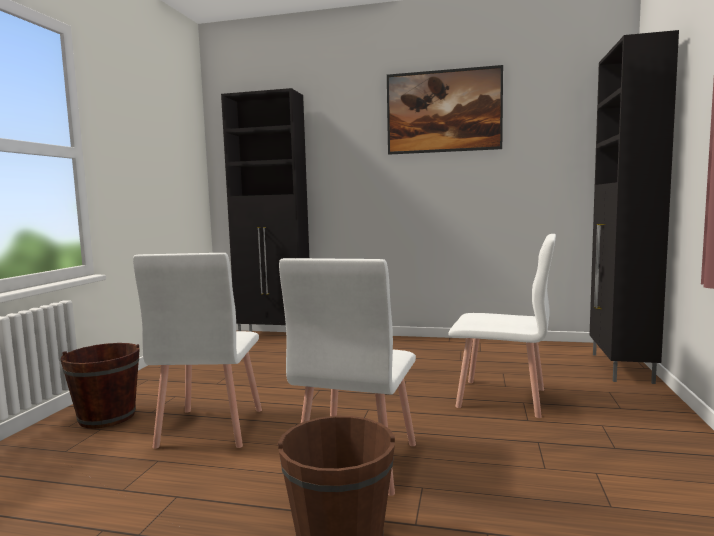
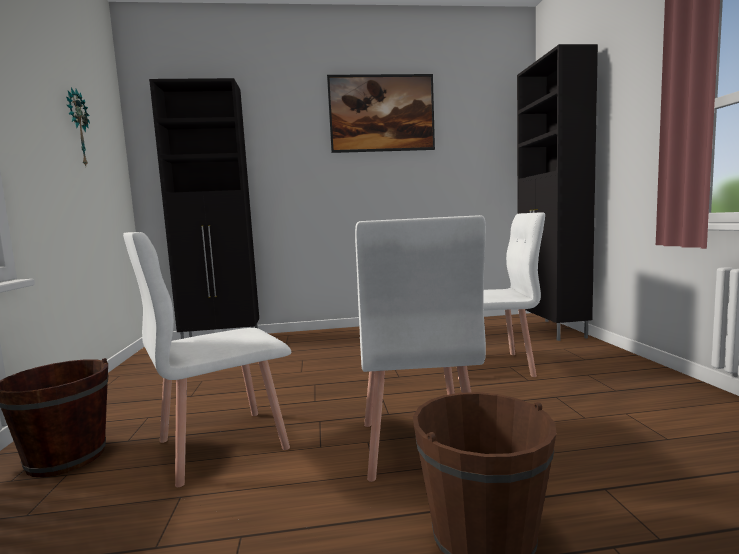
camera: 20 degrees left, 0 degrees up
(156, 145) = (77, 128): none -> wall clock
(210, 428) = (221, 444): white chair -> white chair turned 75 degrees clockwise

